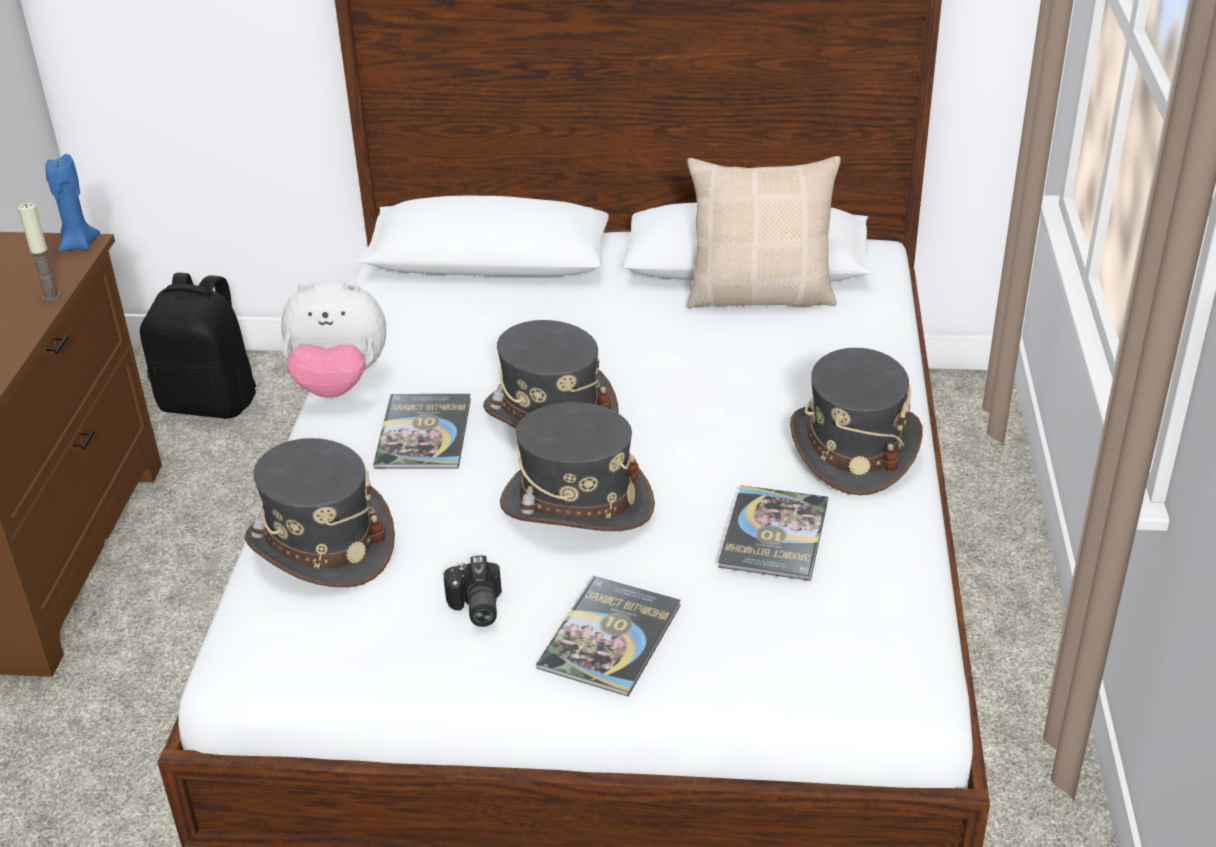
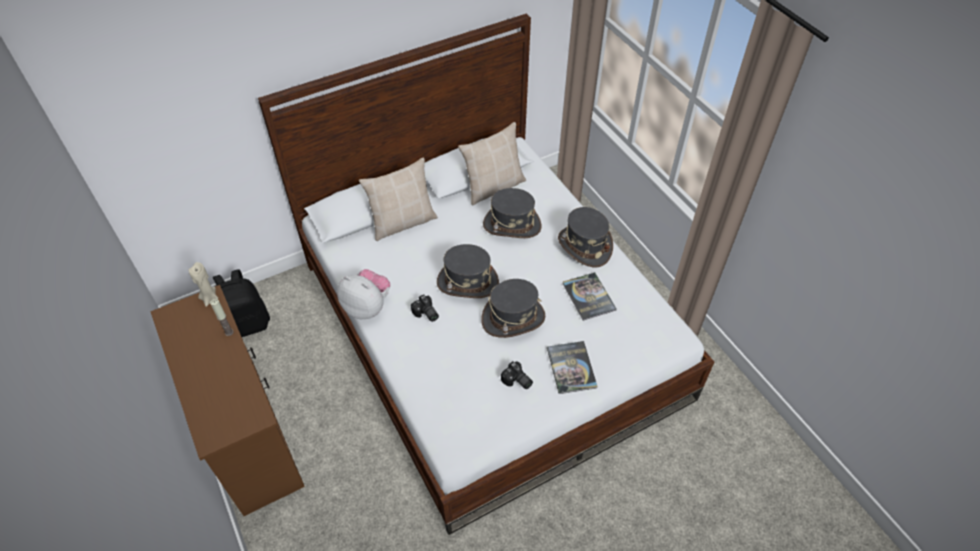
camera: 35 degrees left, 15 degrees up
(78, 245) = (209, 298): blue candle -> beige candle
(321, 544) = (437, 385): grey hat -> grey hat (512, 225)
(338, 384) = (367, 307): plush toy -> plush toy turned 120 degrees counterclockwise
(423, 433) = (425, 314): book -> camera
(533, 289) = (403, 222): none -> beige pillow

